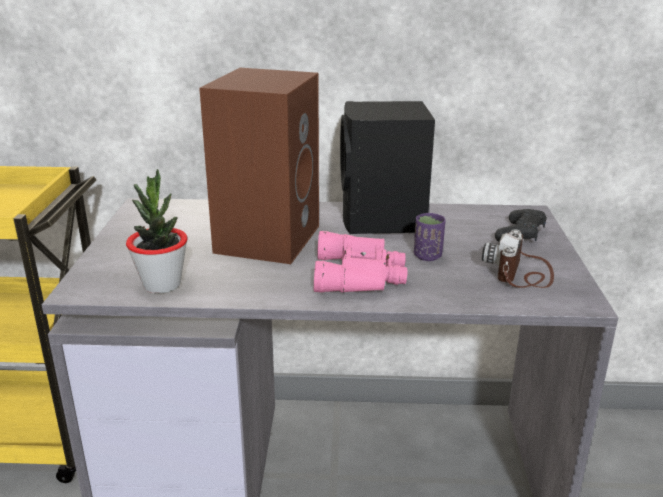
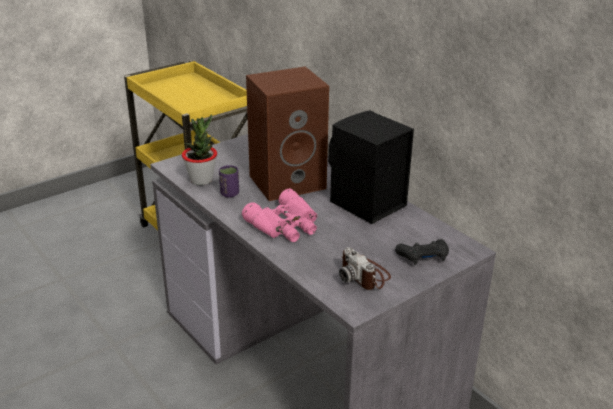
camera: 50 degrees right, 5 degrees up
(427, 256) = (340, 236): purple cup -> purple cup (229, 194)
(521, 273) = (364, 275): camera -> camera turned 105 degrees counterclockwise

